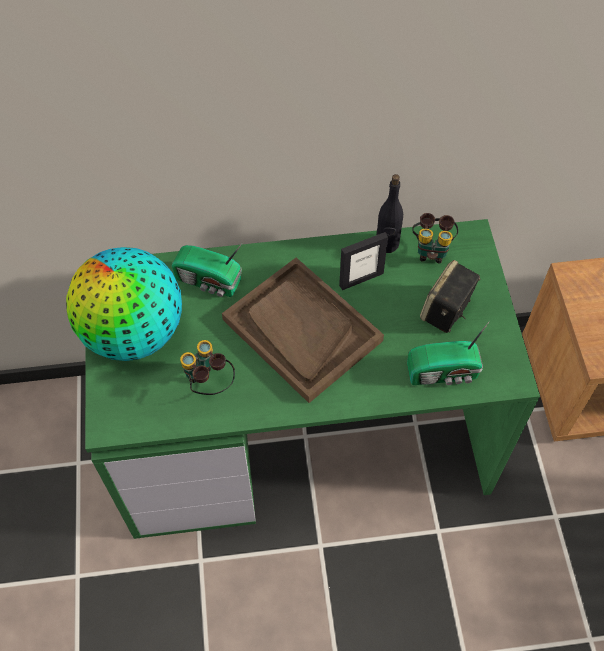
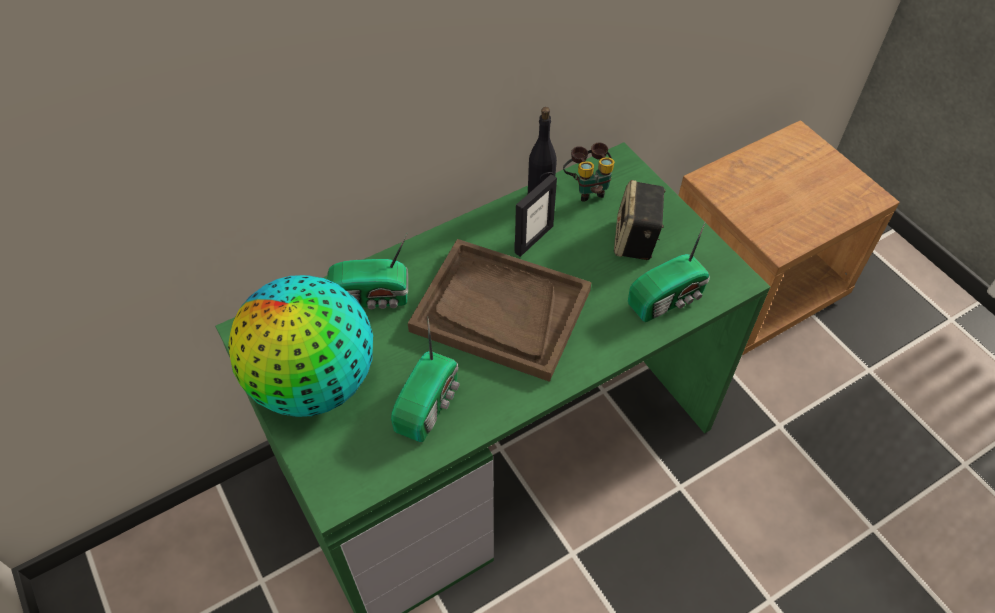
camera: 25 degrees left, 5 degrees down
(209, 384) = (430, 404): binoculars -> radio

